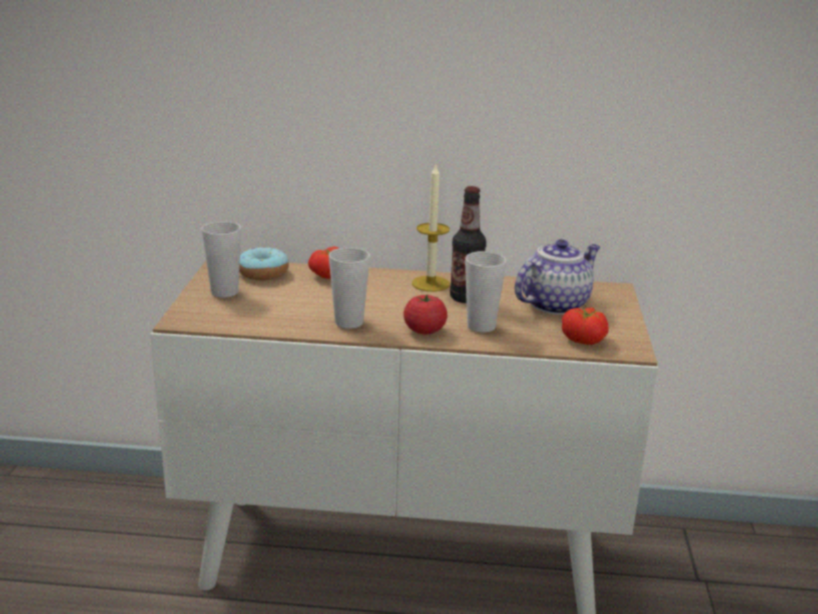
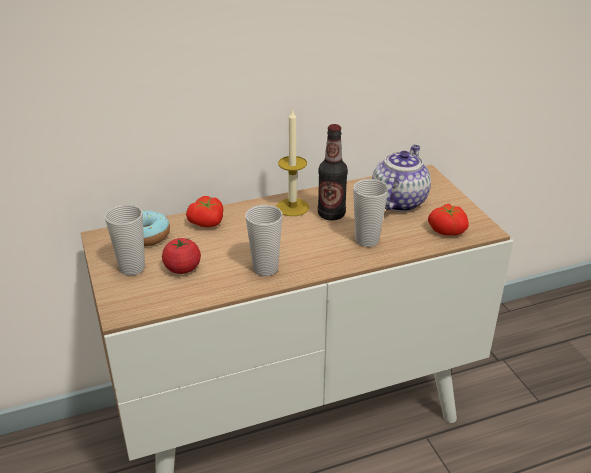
camera: 25 degrees left, 10 degrees up
(424, 330) = (330, 258): tomato -> tomato (182, 268)

